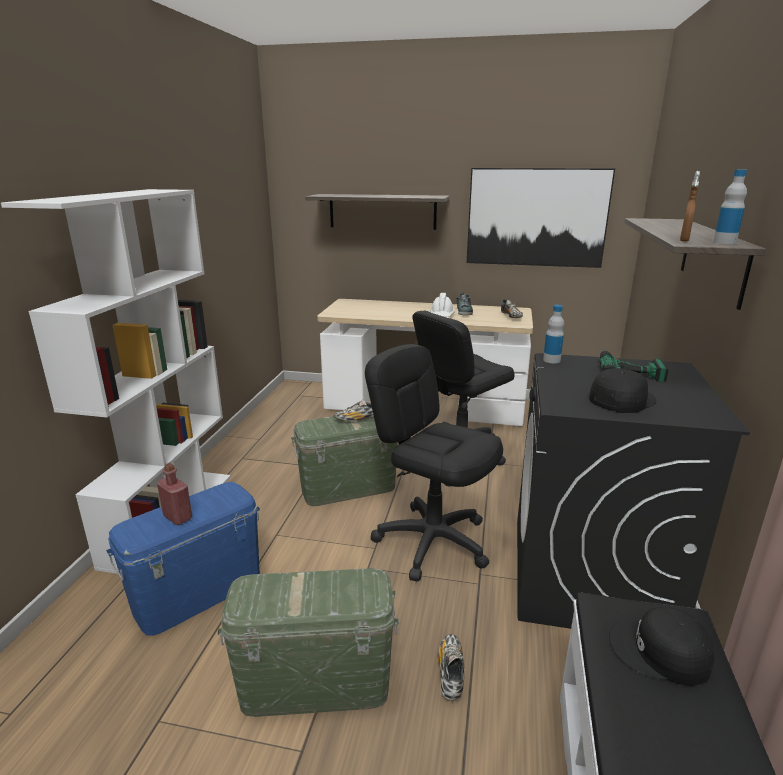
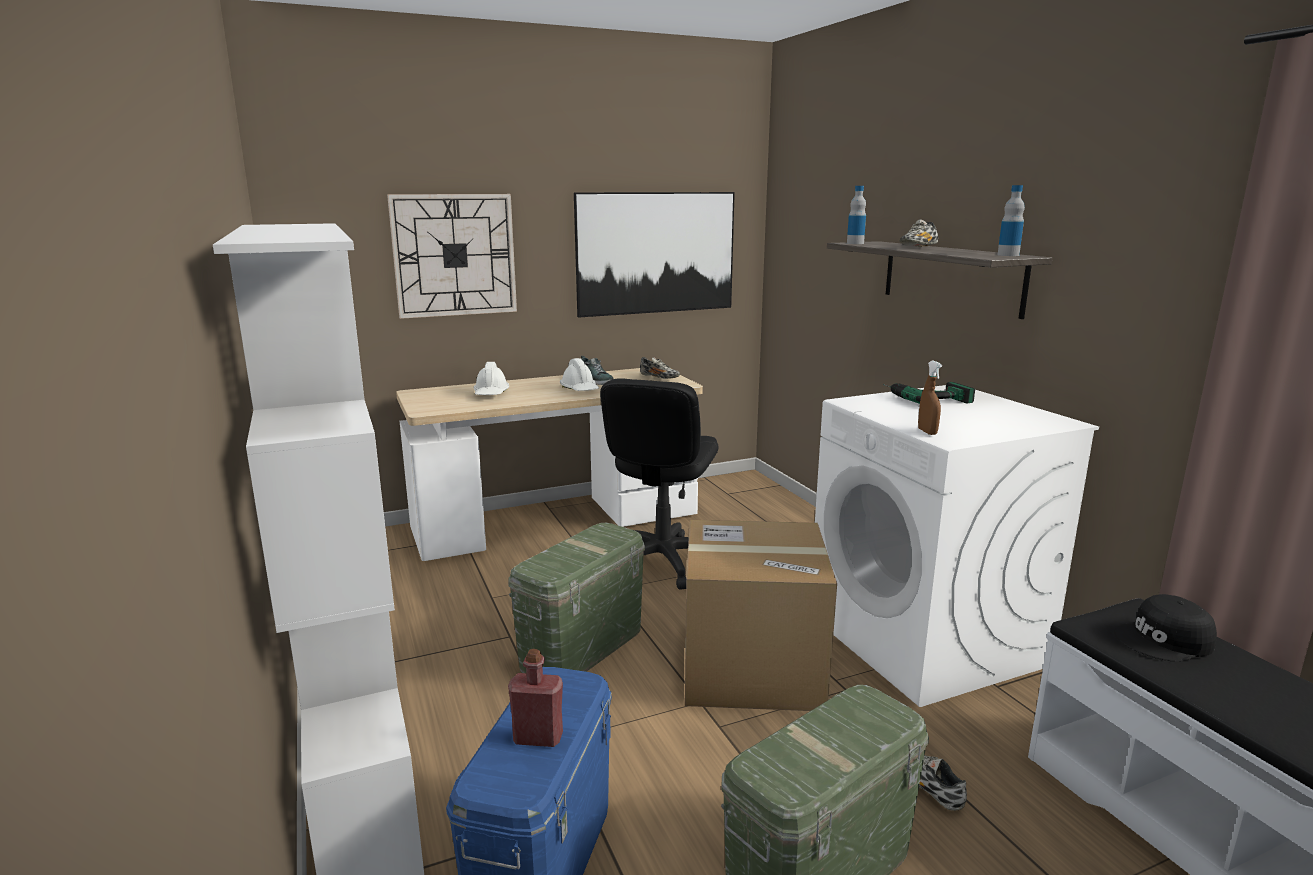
camera: 35 degrees left, 5 degrees down
(358, 420) = (590, 542): shoe -> shoe (918, 248)
(382, 211) = (454, 255): shelf -> wall clock
(384, 309) = (491, 394): none -> white hard hat
(432, 541) = (752, 667): black office chair -> cardboard box
(551, 360) = (853, 403): bottle -> bottle (855, 243)
(590, 577) = (926, 639): black washing machine -> white washing machine
(620, 399) = (975, 423): black cap -> none
(684, 240) = (977, 256): brown spray bottle -> brown spray bottle (927, 432)

